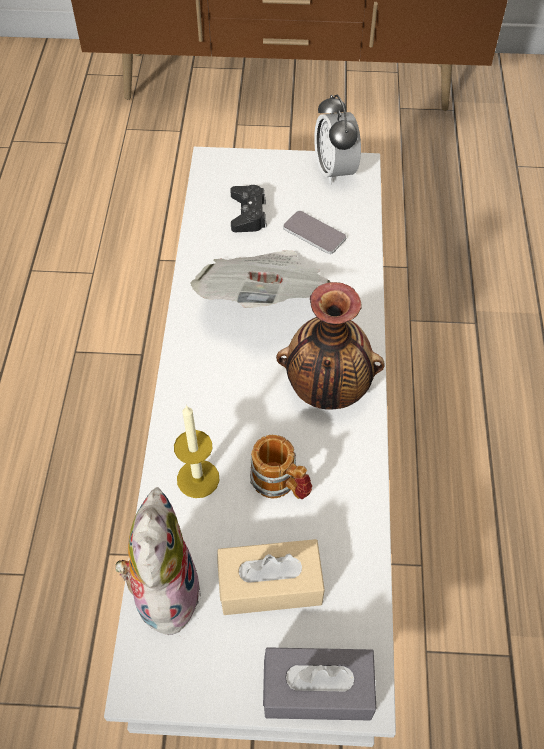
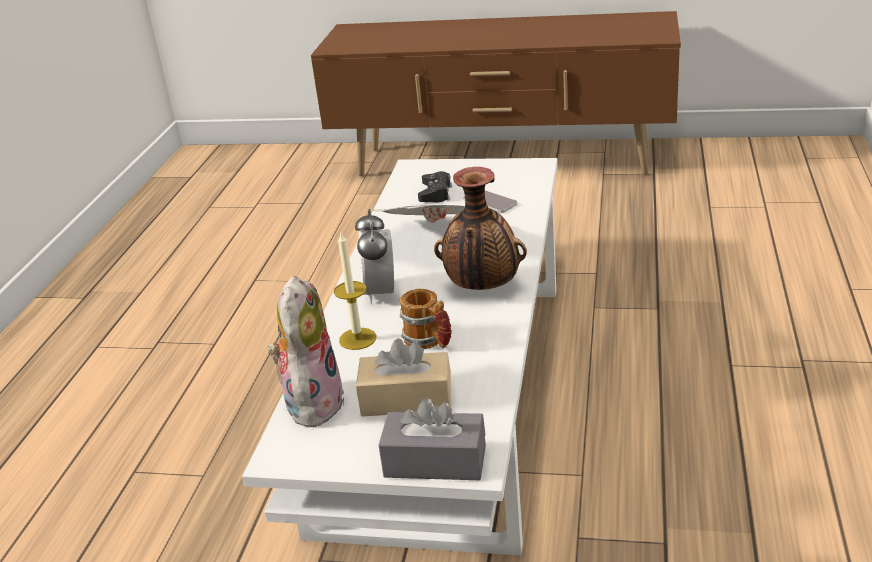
camera: 10 degrees right, 25 degrees down
(334, 171) = (515, 168): alarm clock -> alarm clock (380, 292)

